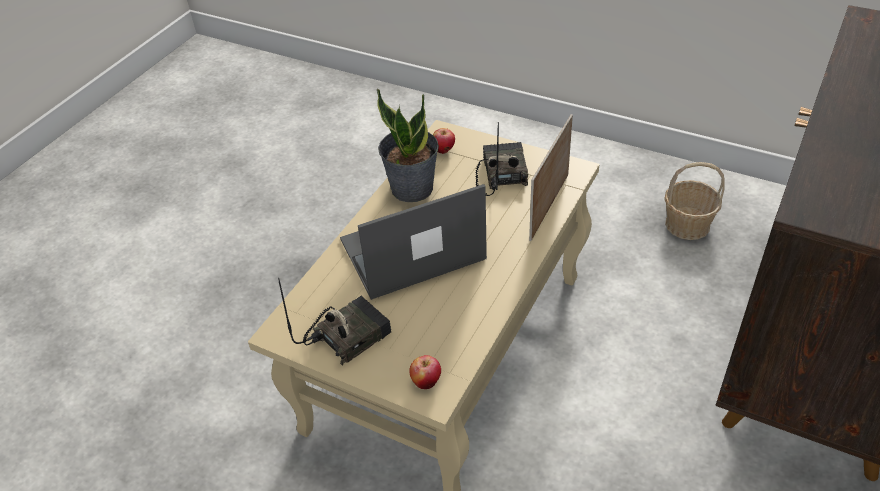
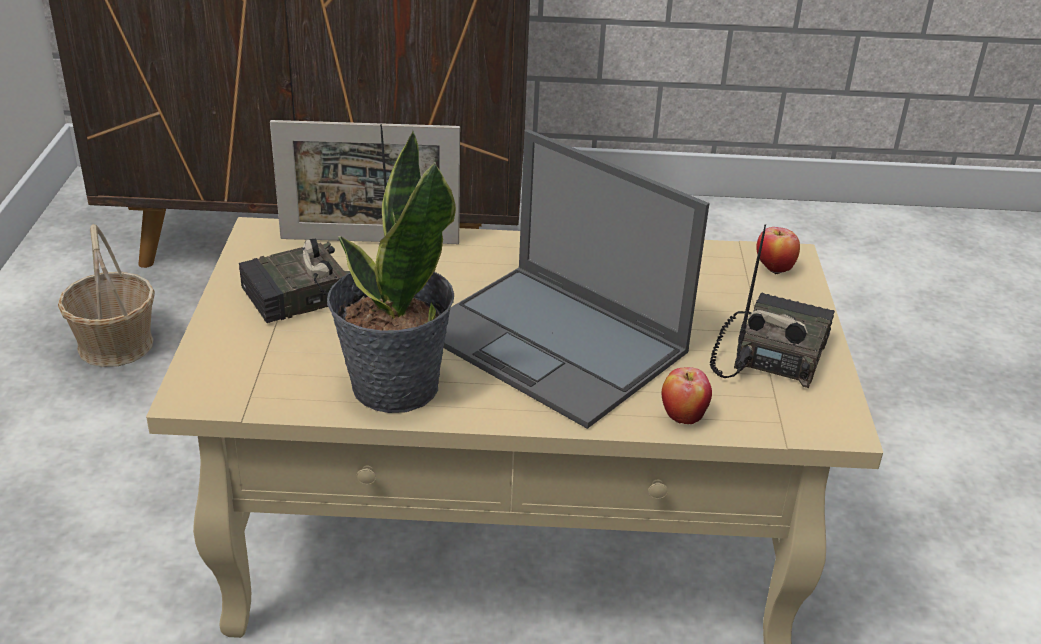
camera: 120 degrees left, 10 degrees down
(347, 335) = (770, 353): radio -> radio turned 90 degrees clockwise
(444, 150) = (259, 377): apple -> apple (682, 416)

